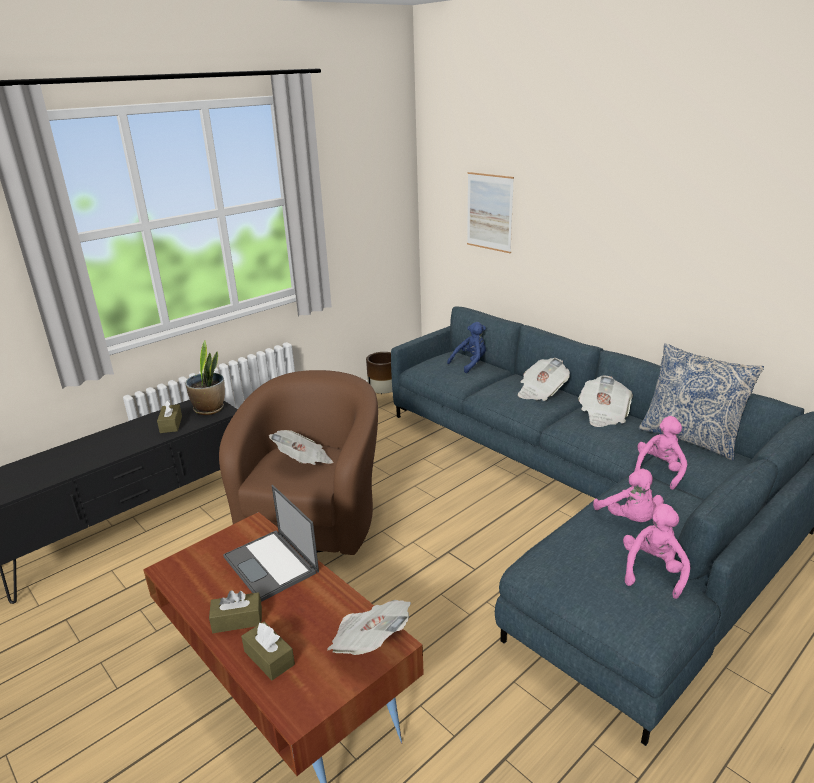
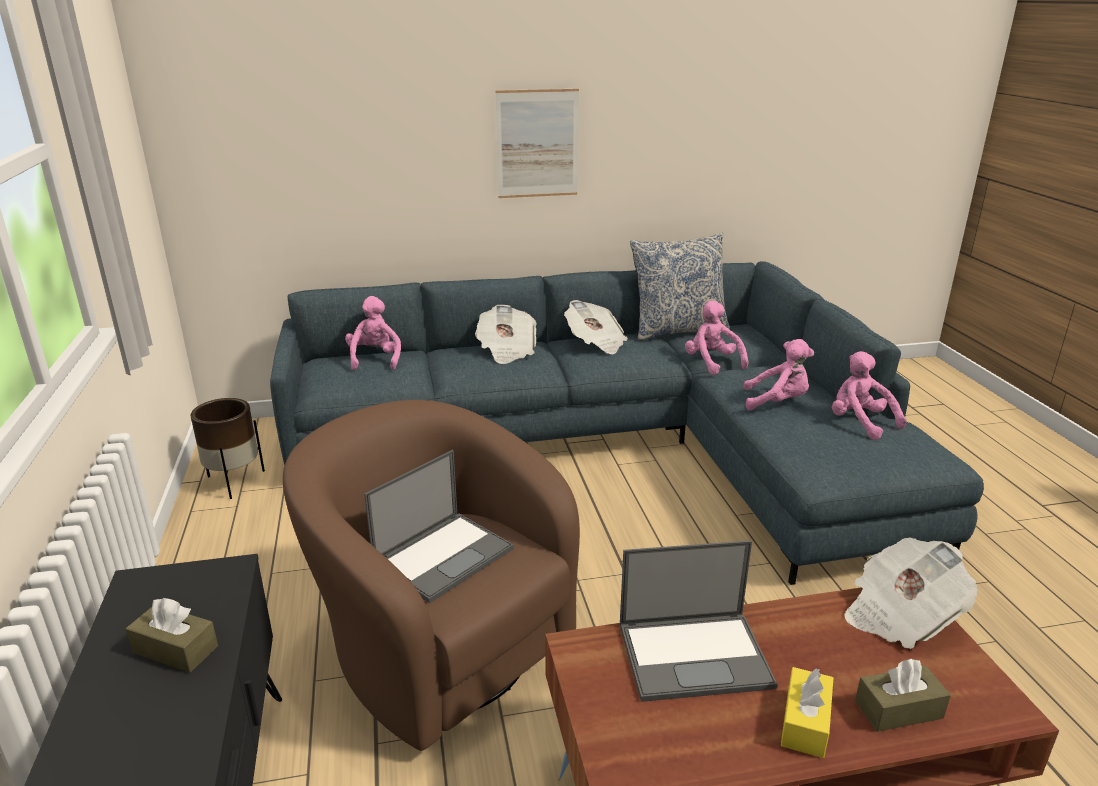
camera: 60 degrees left, 0 degrees up
(210, 409) = (189, 586): potted plant -> none
(237, 620) = (805, 722): brown tissue box -> yellow tissue box
(303, 461) = (444, 555): newspaper -> laptop
(470, 363) = (375, 359): blue plush toy -> pink plush toy
(489, 212) = (311, 139): picture -> picture (537, 144)

